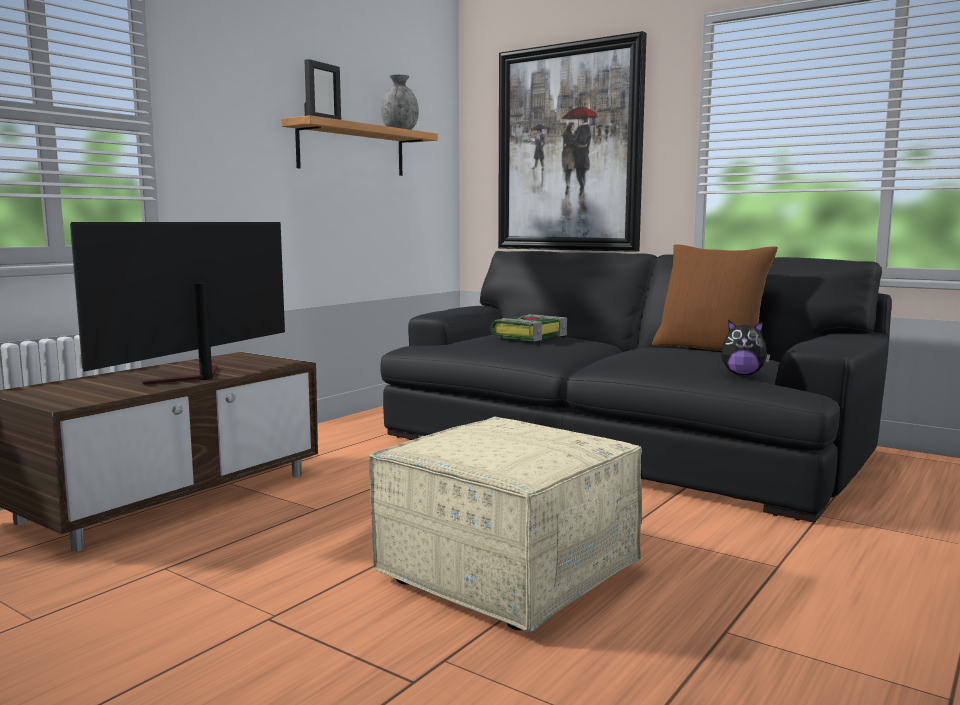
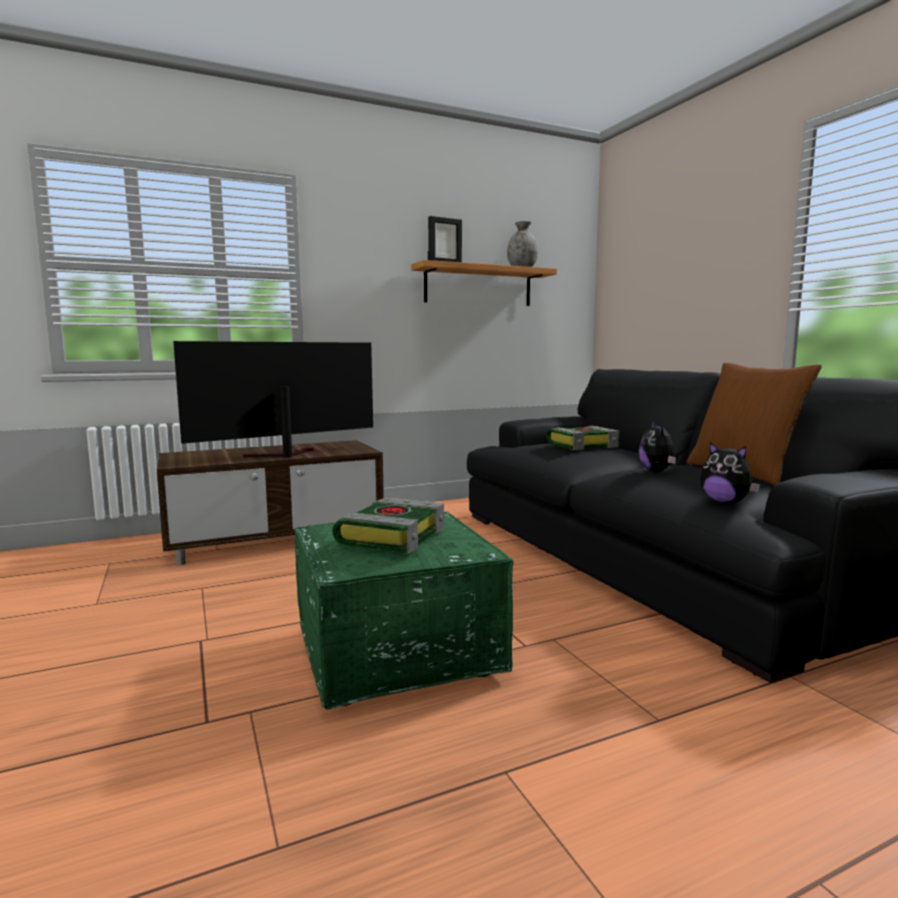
camera: 30 degrees right, 0 degrees up
(507, 574) = (397, 652): beige ottoman -> green ottoman
(514, 443) = (391, 536): none -> book
(568, 148) = (676, 274): picture -> none
(646, 354) = (657, 471): none -> plush toy

